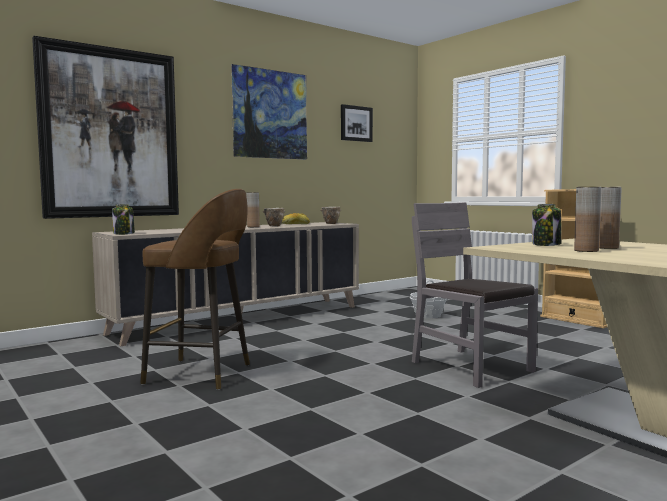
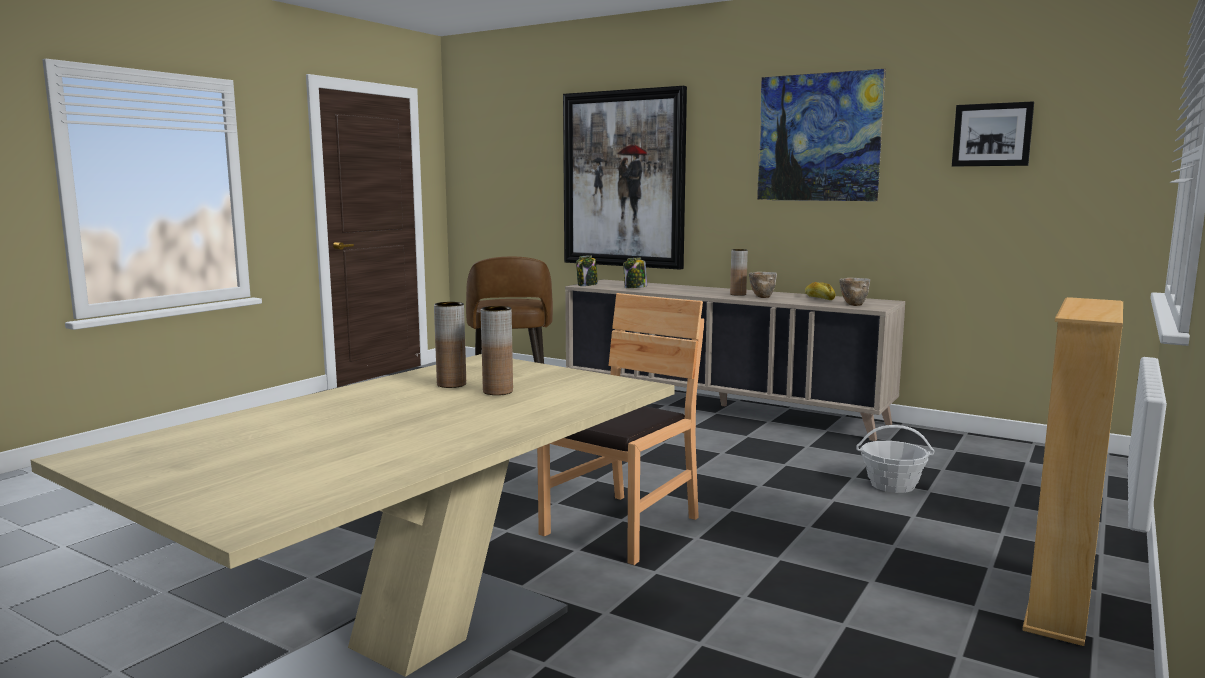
camera: 70 degrees right, 5 degrees up
(470, 367) = (622, 527): grey chair -> brown chair
(546, 244) = (532, 374): jar -> jar (635, 288)

